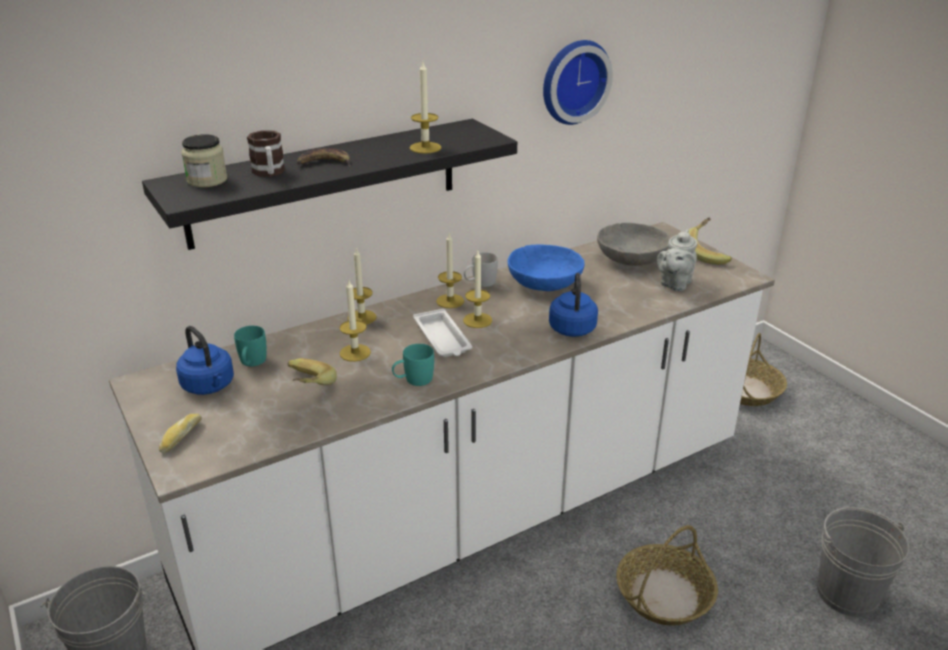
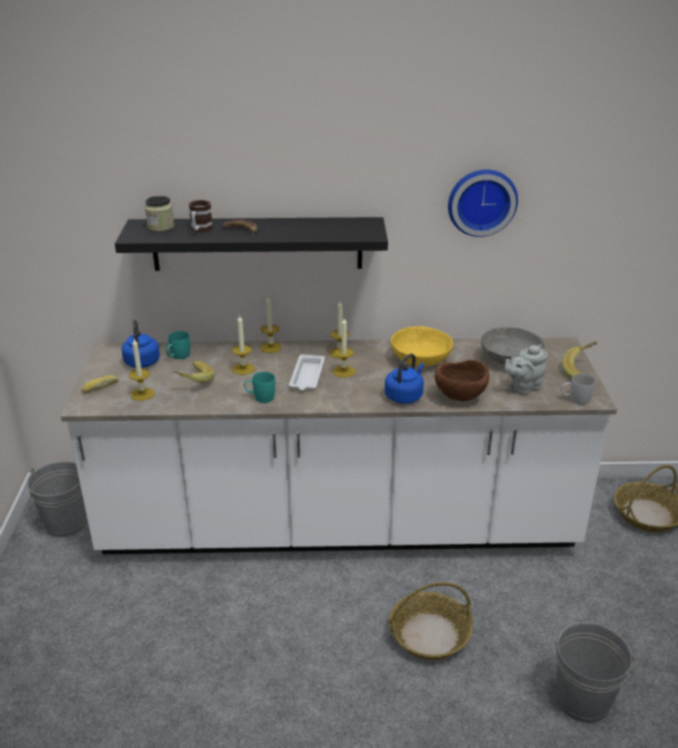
camera: 30 degrees right, 0 degrees up
(425, 148) = (317, 232): candle -> candle (142, 394)
(480, 283) = (374, 346): white mug -> white mug (575, 399)
(544, 284) = (420, 360): blue bowl -> yellow bowl
(629, 313) = (460, 398): none -> brown bowl

